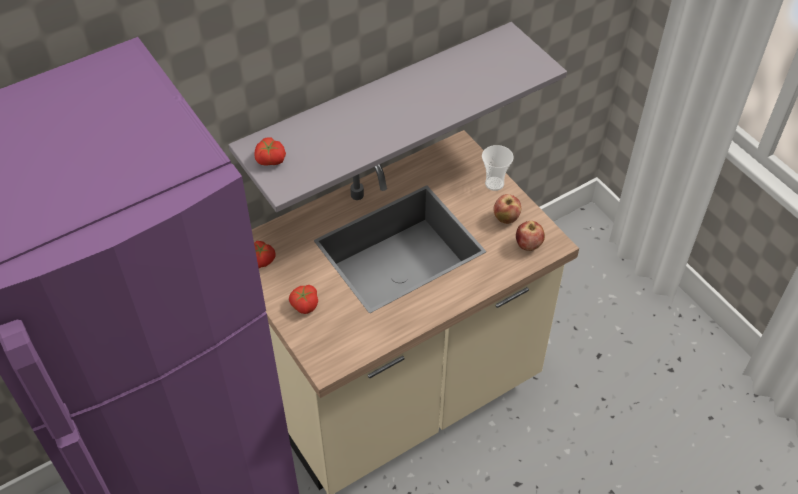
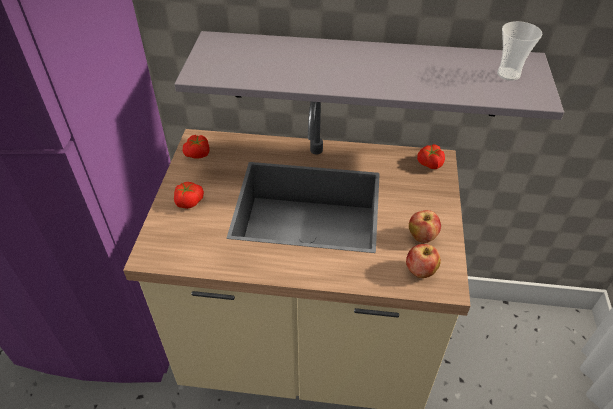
camera: 40 degrees right, 5 degrees down
(270, 160) = (213, 53): tomato -> tomato (429, 163)
(494, 183) = (440, 203): cup -> cup (508, 74)

